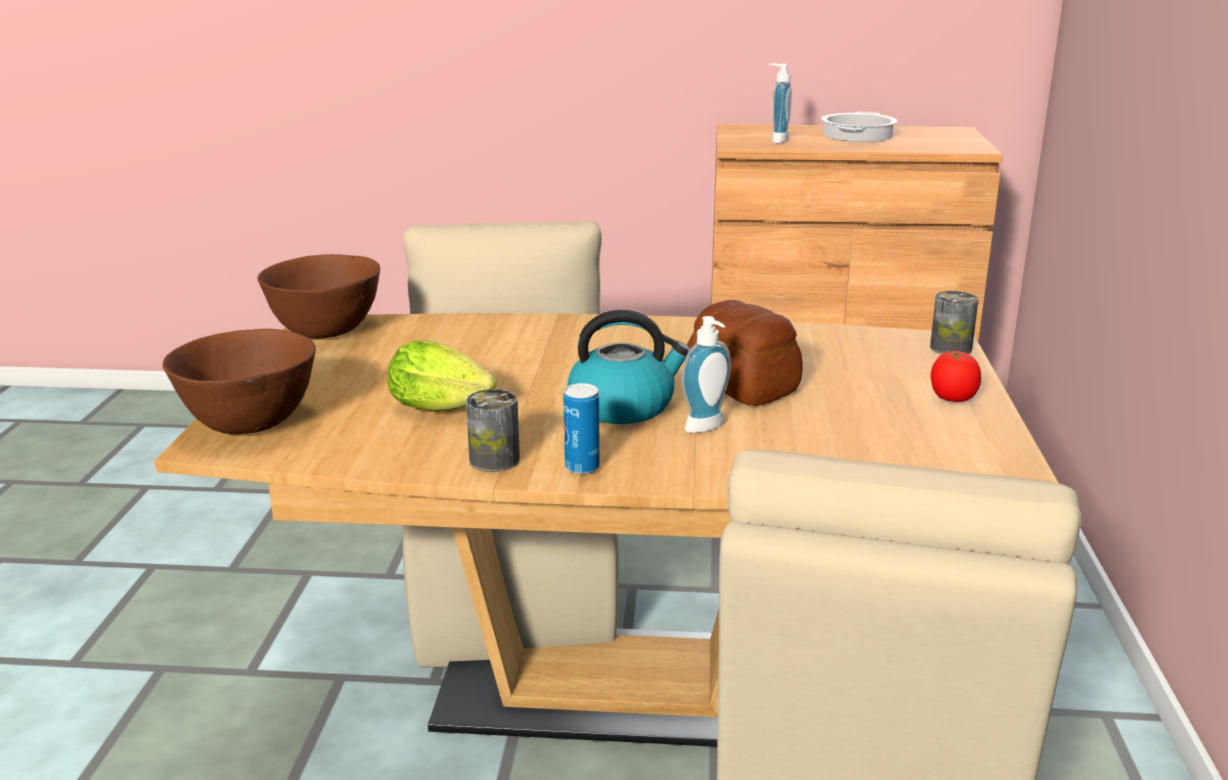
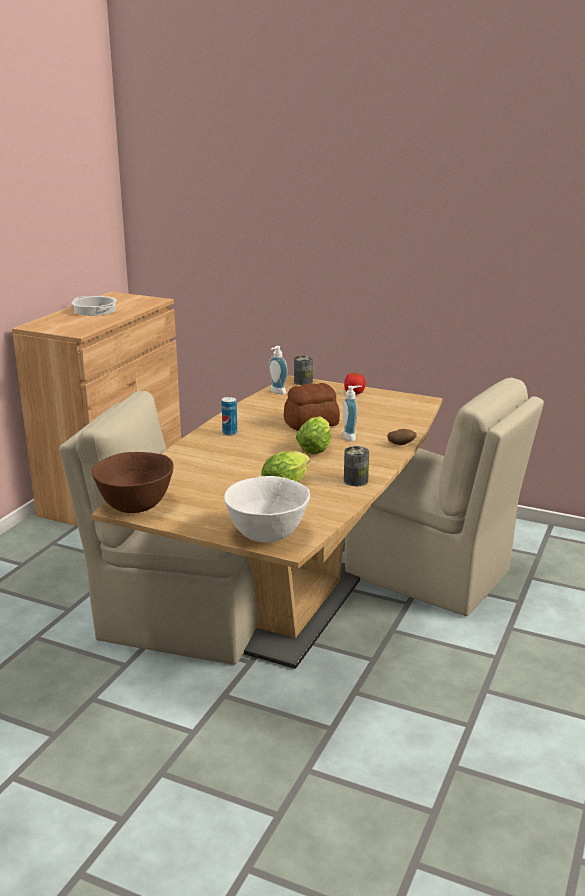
camera: 70 degrees left, 0 degrees up
(250, 424) = (268, 534): brown bowl -> white bowl
(582, 467) = (375, 465): can -> can (230, 433)
(623, 406) = (316, 448): kettle -> lettuce
(712, 480) = (401, 444): none -> potato
(776, 140) = (79, 324): soap dispenser -> soap dispenser (276, 392)

